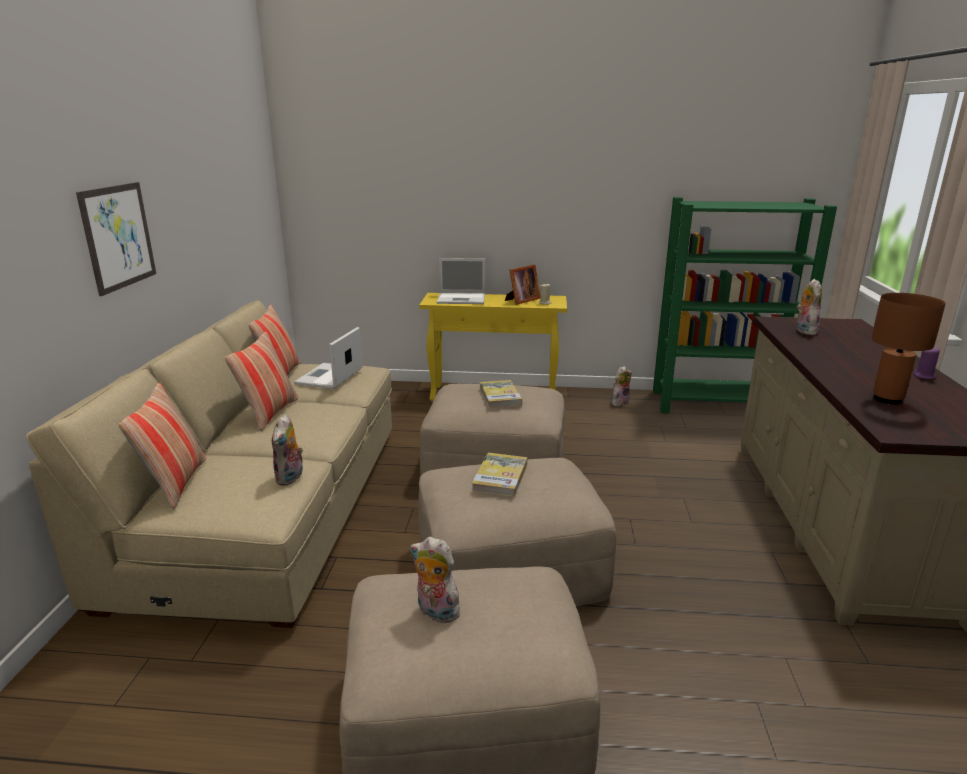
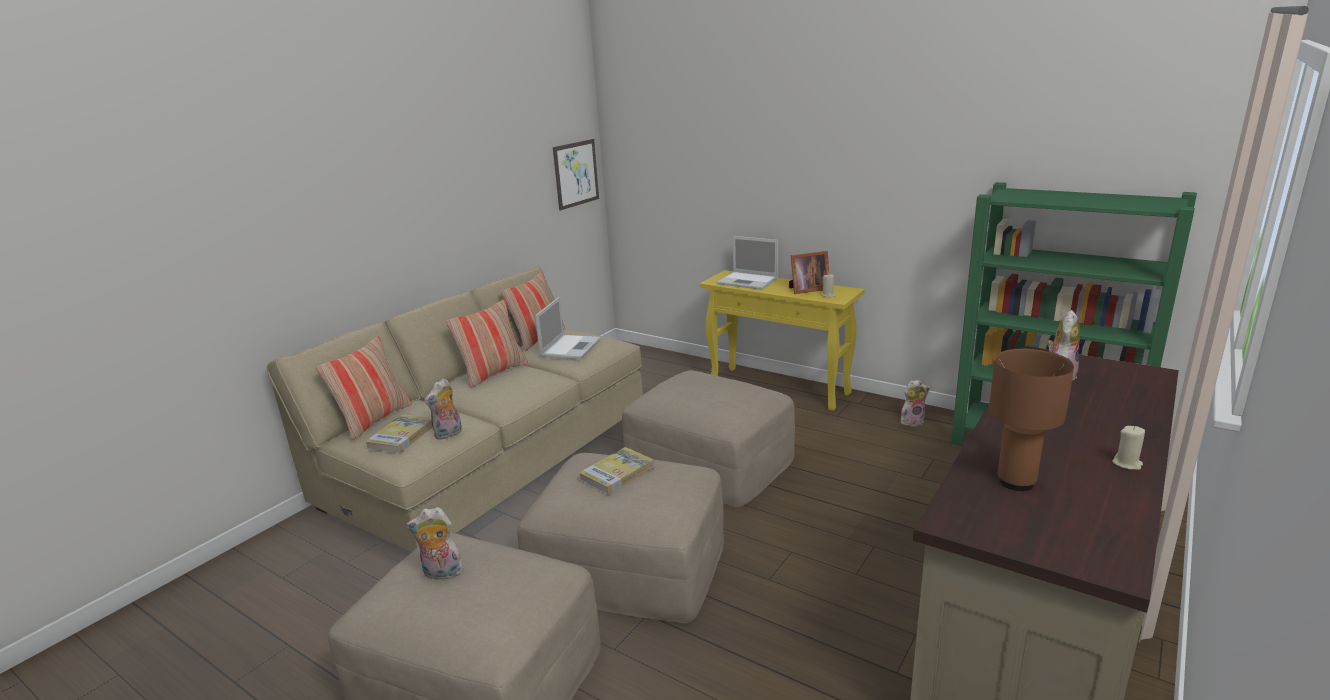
camera: 30 degrees right, 0 degrees up
(118, 236) = (385, 213): picture -> picture (576, 174)
(329, 377) = (571, 347): laptop -> laptop turned 150 degrees clockwise
(435, 612) = (441, 574): plush toy -> plush toy turned 60 degrees counterclockwise
(500, 396) = (709, 392): book -> book (401, 436)
(924, 376) = (1127, 464): purple candle -> beige candle

